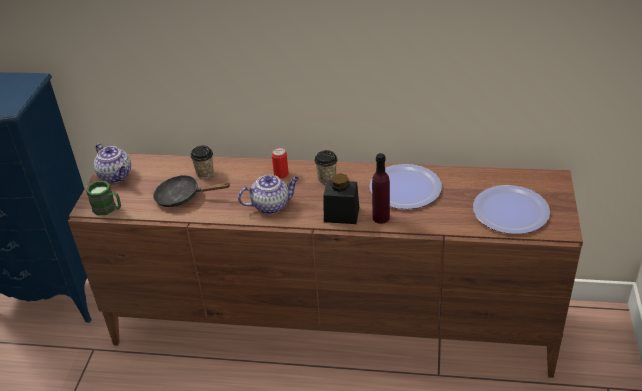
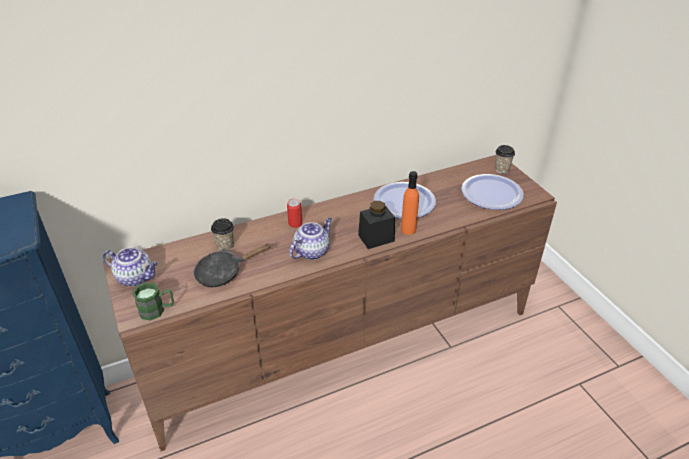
camera: 35 degrees left, 0 degrees up
(327, 179) = (337, 215): cup -> cup (501, 169)
(381, 217) = (408, 229): purple bottle -> orange bottle

